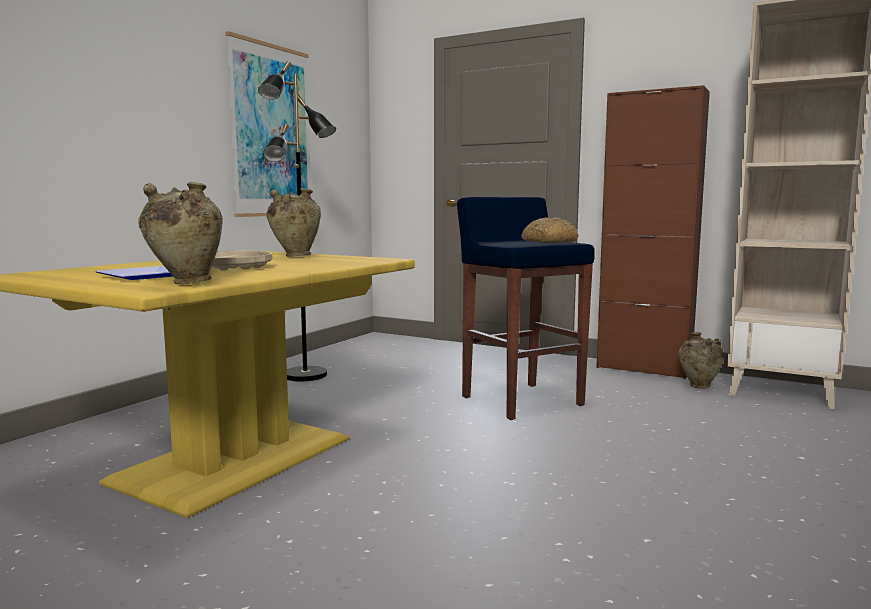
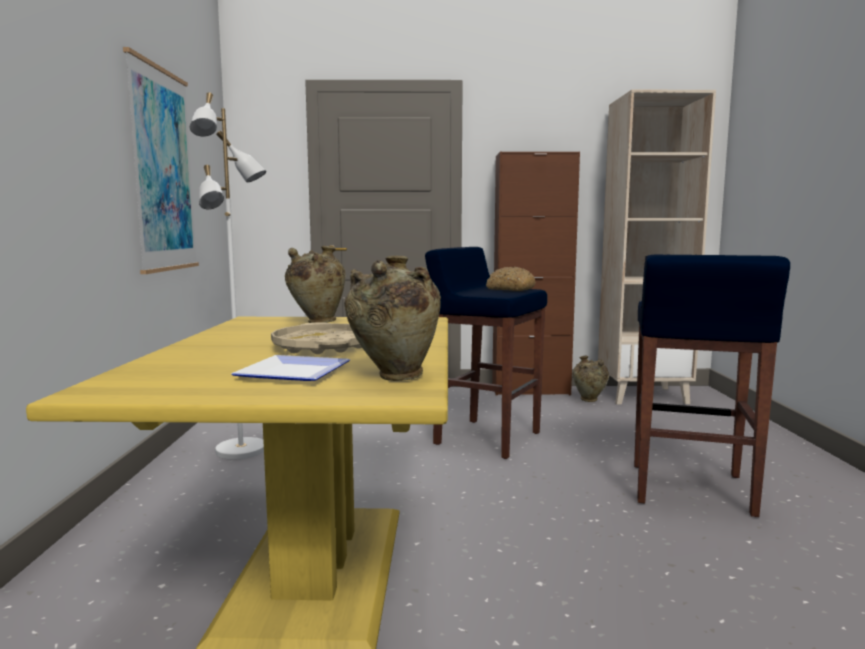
camera: 30 degrees left, 0 degrees up
(305, 376) = (242, 450): black floor lamp -> white floor lamp
(664, 484) = (690, 490): none -> blue stool

